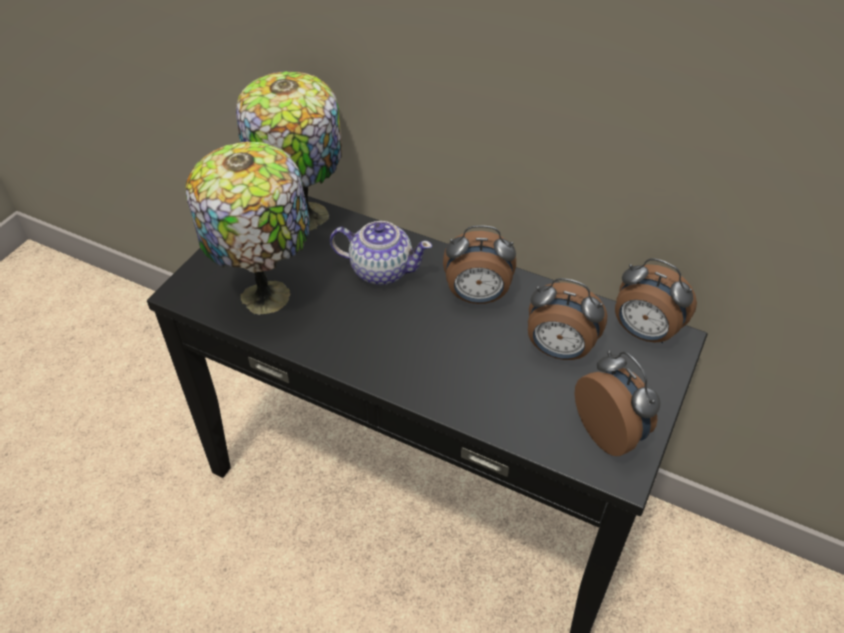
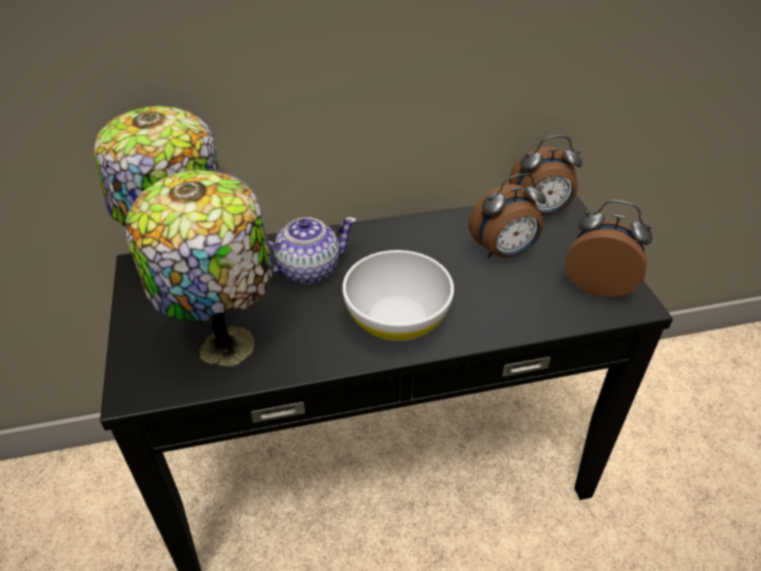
camera: 40 degrees left, 5 degrees down
(402, 351) = (396, 318): none -> white bowl
(477, 297) = (406, 248): alarm clock -> none

